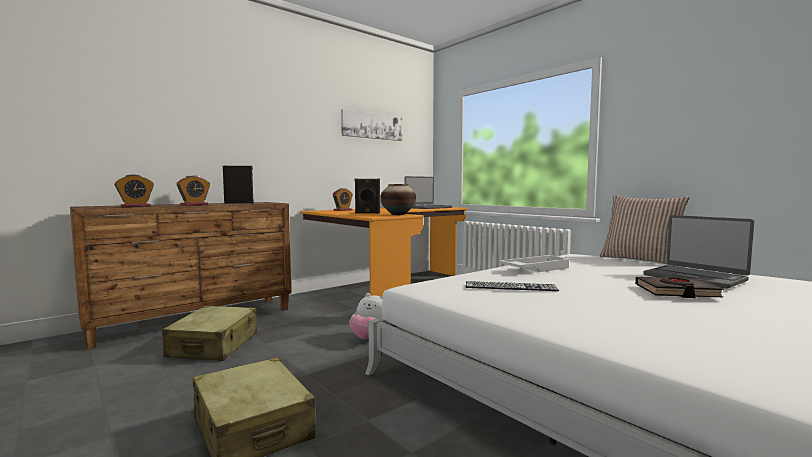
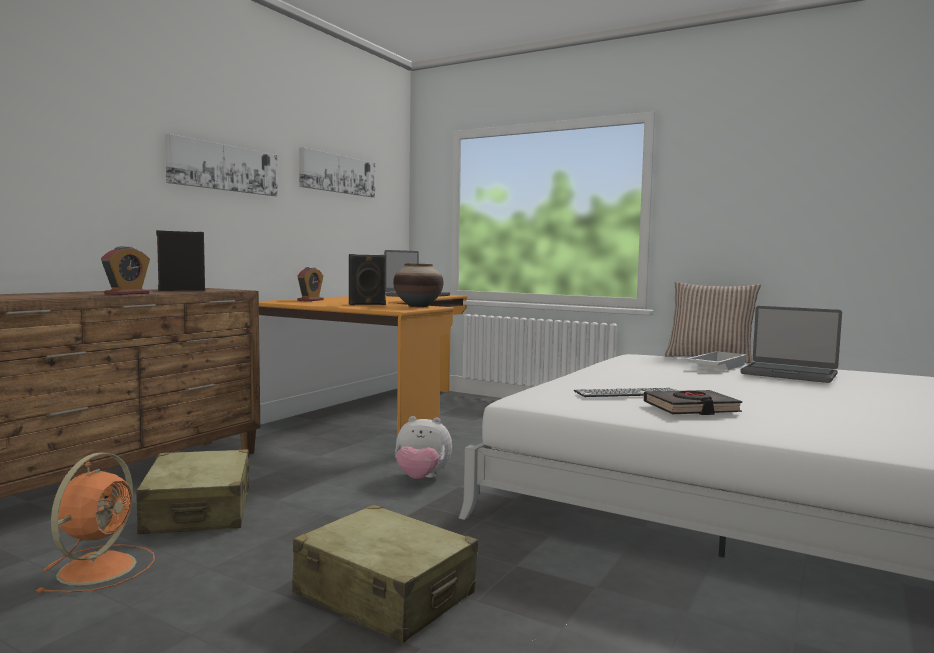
camera: 20 degrees left, 0 degrees up
(121, 376) = (99, 567): none -> orange fan
(135, 206) = (45, 297): alarm clock -> none
(283, 125) = (223, 167): none -> picture
(535, 268) = (620, 372): white tray -> white tray (715, 367)
(676, 292) = (790, 389): black book -> black book (691, 408)

